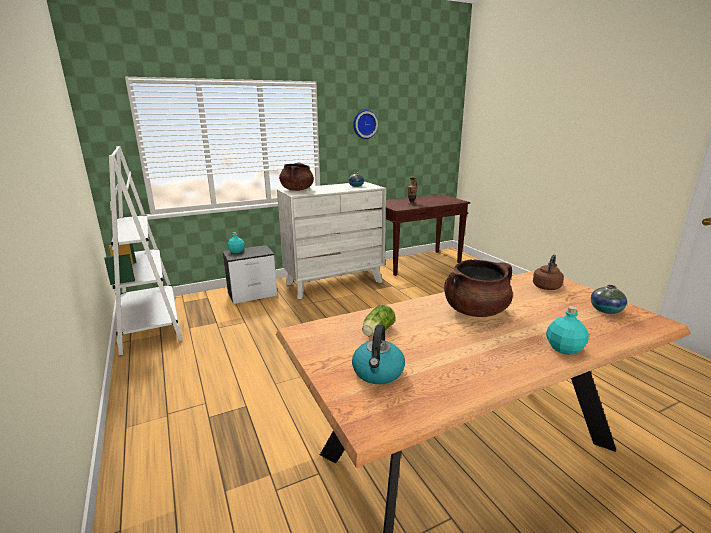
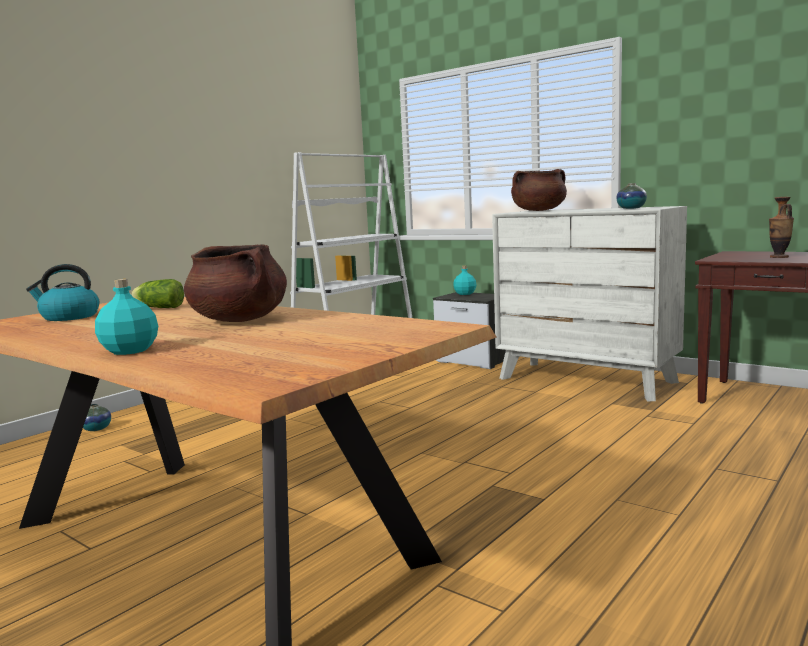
camera: 65 degrees right, 10 degrees down
(364, 124) = (716, 97): wall clock -> none
(546, 286) = (385, 332): brown kettle -> none
(606, 310) = (296, 359): vase -> vase (96, 429)

